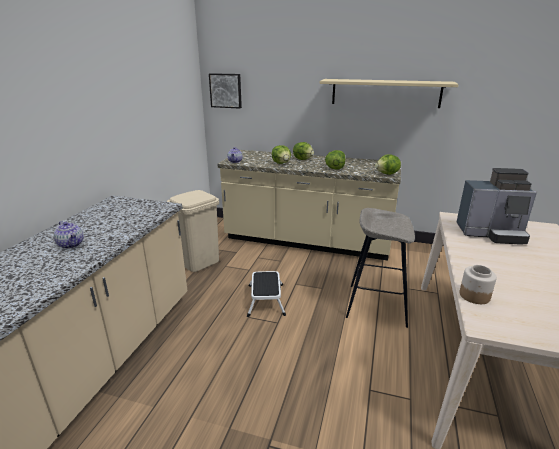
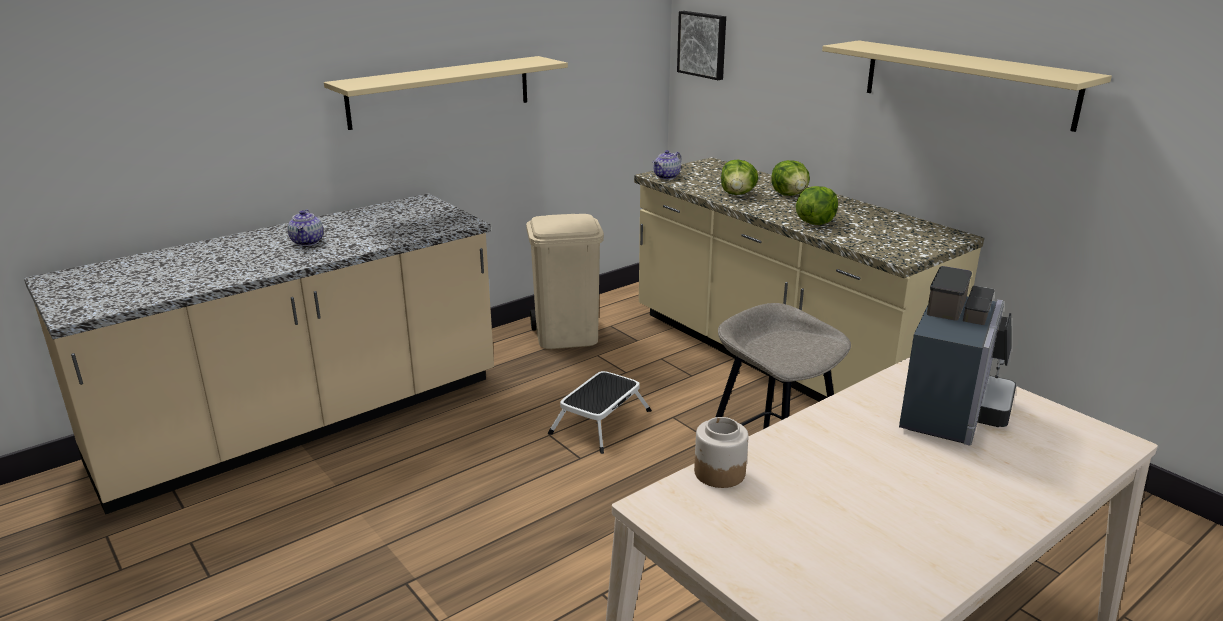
camera: 35 degrees right, 0 degrees up
(109, 127) = (441, 91): none -> beige shelf
(387, 174) = (898, 254): lettuce -> none
(491, 233) = (952, 412): coffee machine -> coffee machine turned 105 degrees counterclockwise

